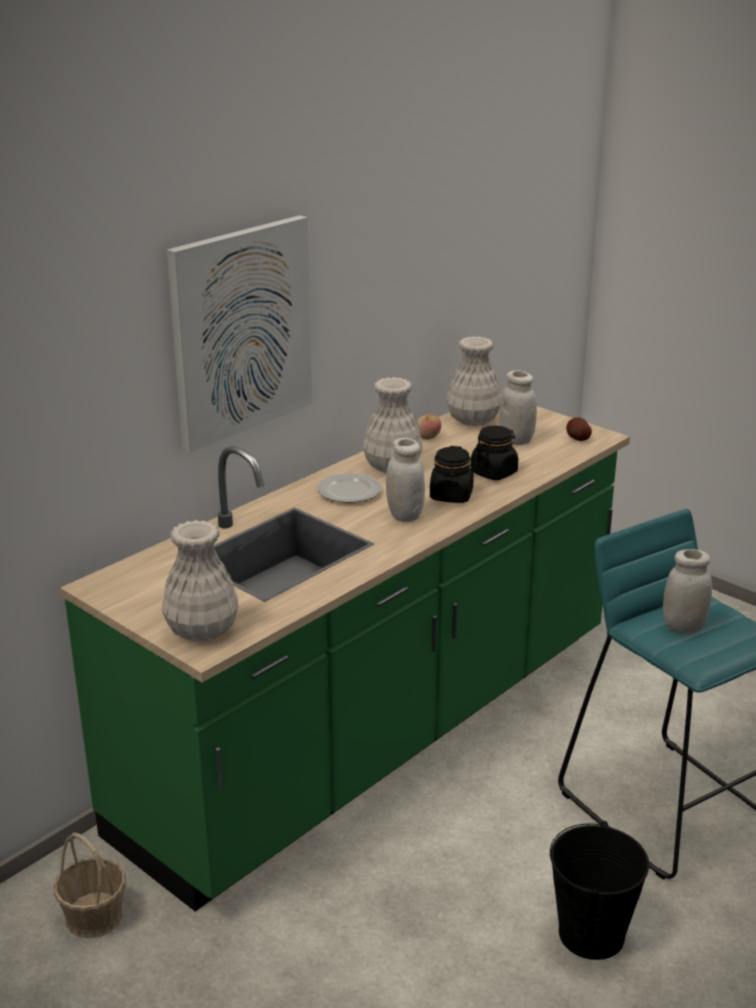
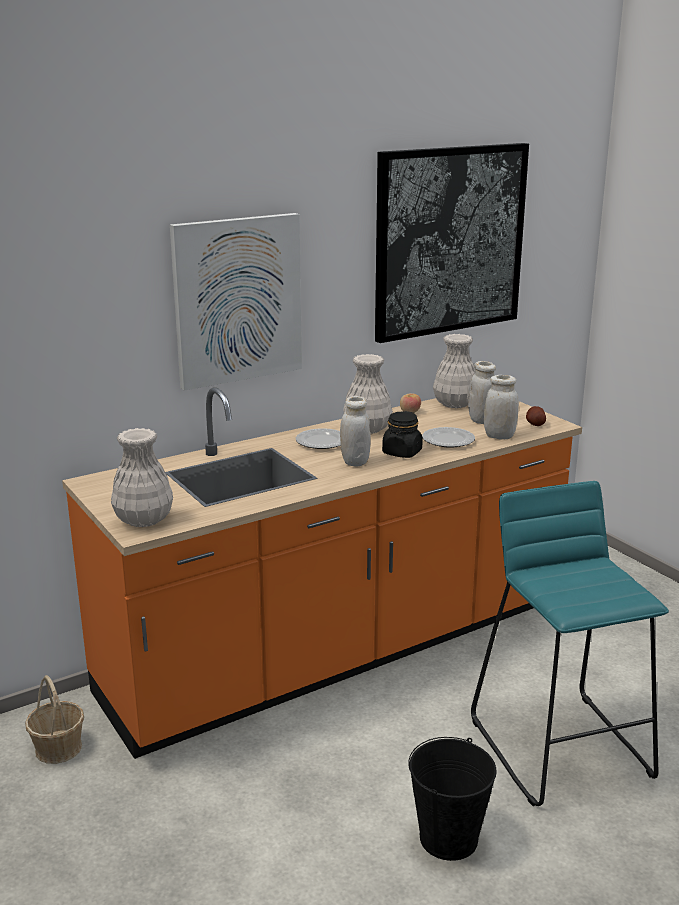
camera: 15 degrees right, 5 degrees down
(378, 733) = (339, 652): green counter -> orange counter
(456, 225) = (449, 241): none -> picture
(494, 472) = (448, 440): black jar -> plate
(683, 627) = (570, 580): white jar -> white jar (499, 436)

